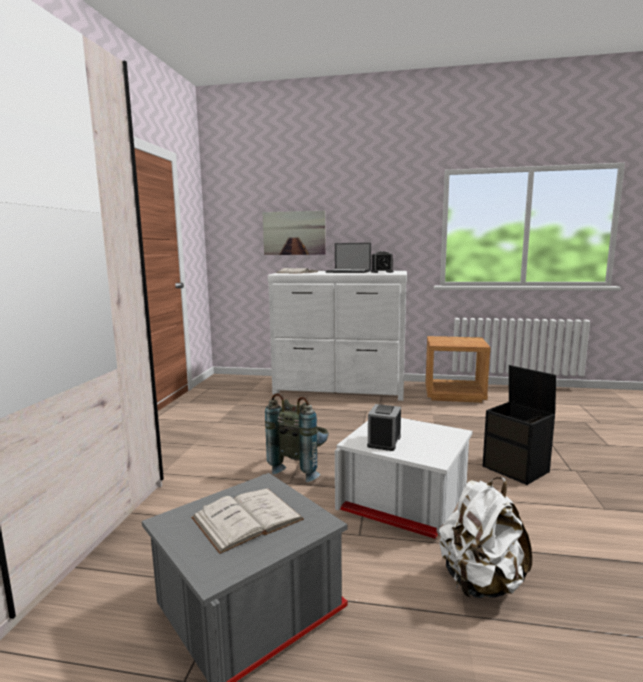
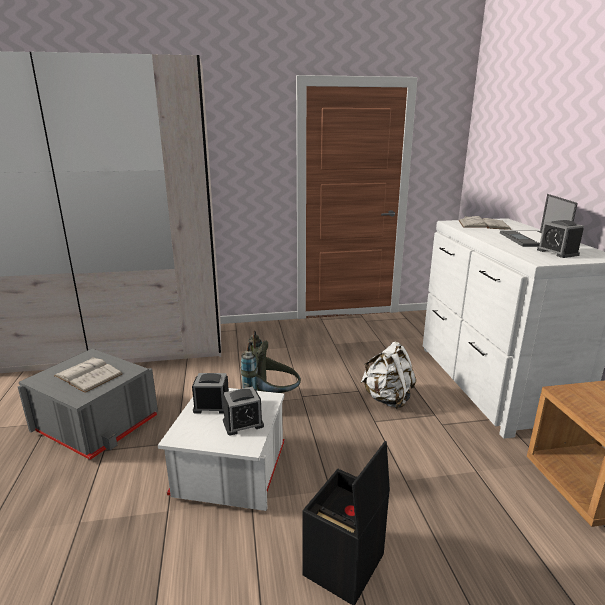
camera: 70 degrees right, 10 degrees up
(294, 233) = (527, 170): picture -> none
(421, 431) = (243, 424): none -> alarm clock
(481, 583) = (114, 531): white backpack -> white backpack (387, 399)

